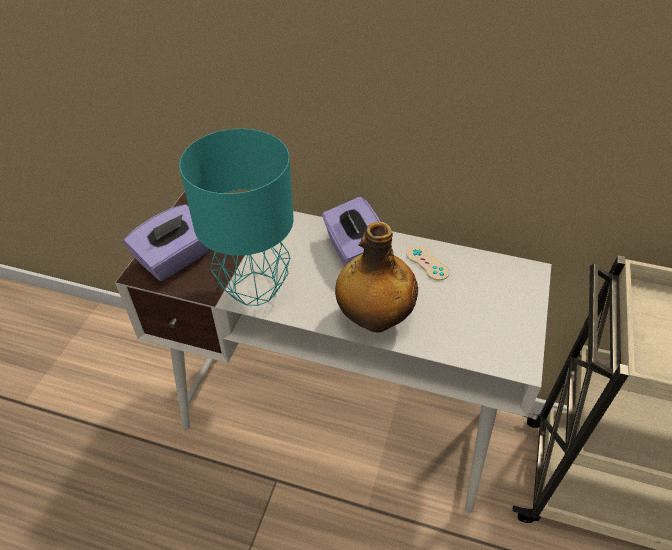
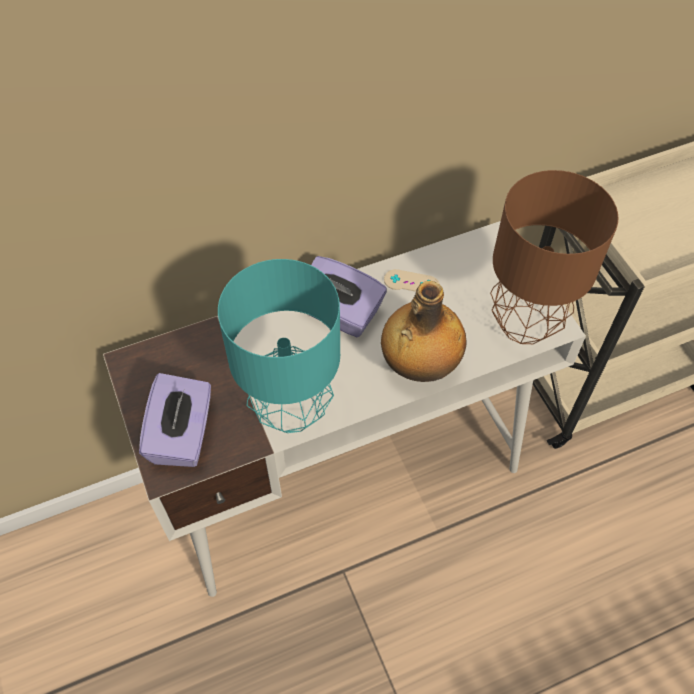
camera: 40 degrees left, 10 degrees up
(489, 345) = (523, 326): none -> brown table lamp

